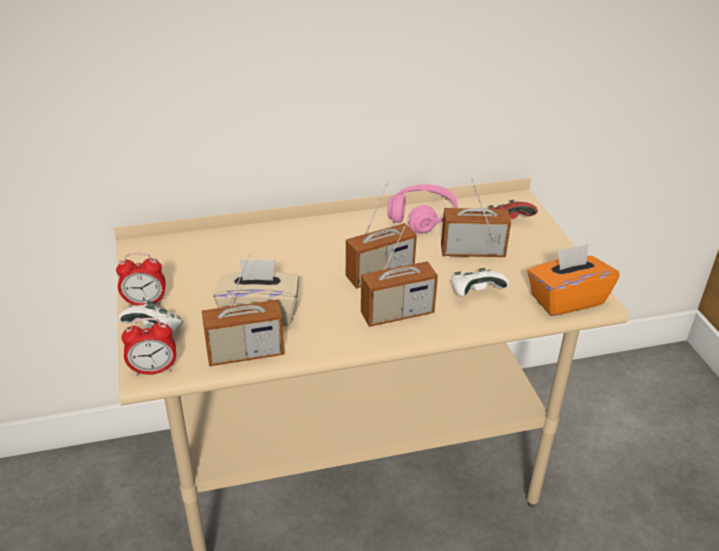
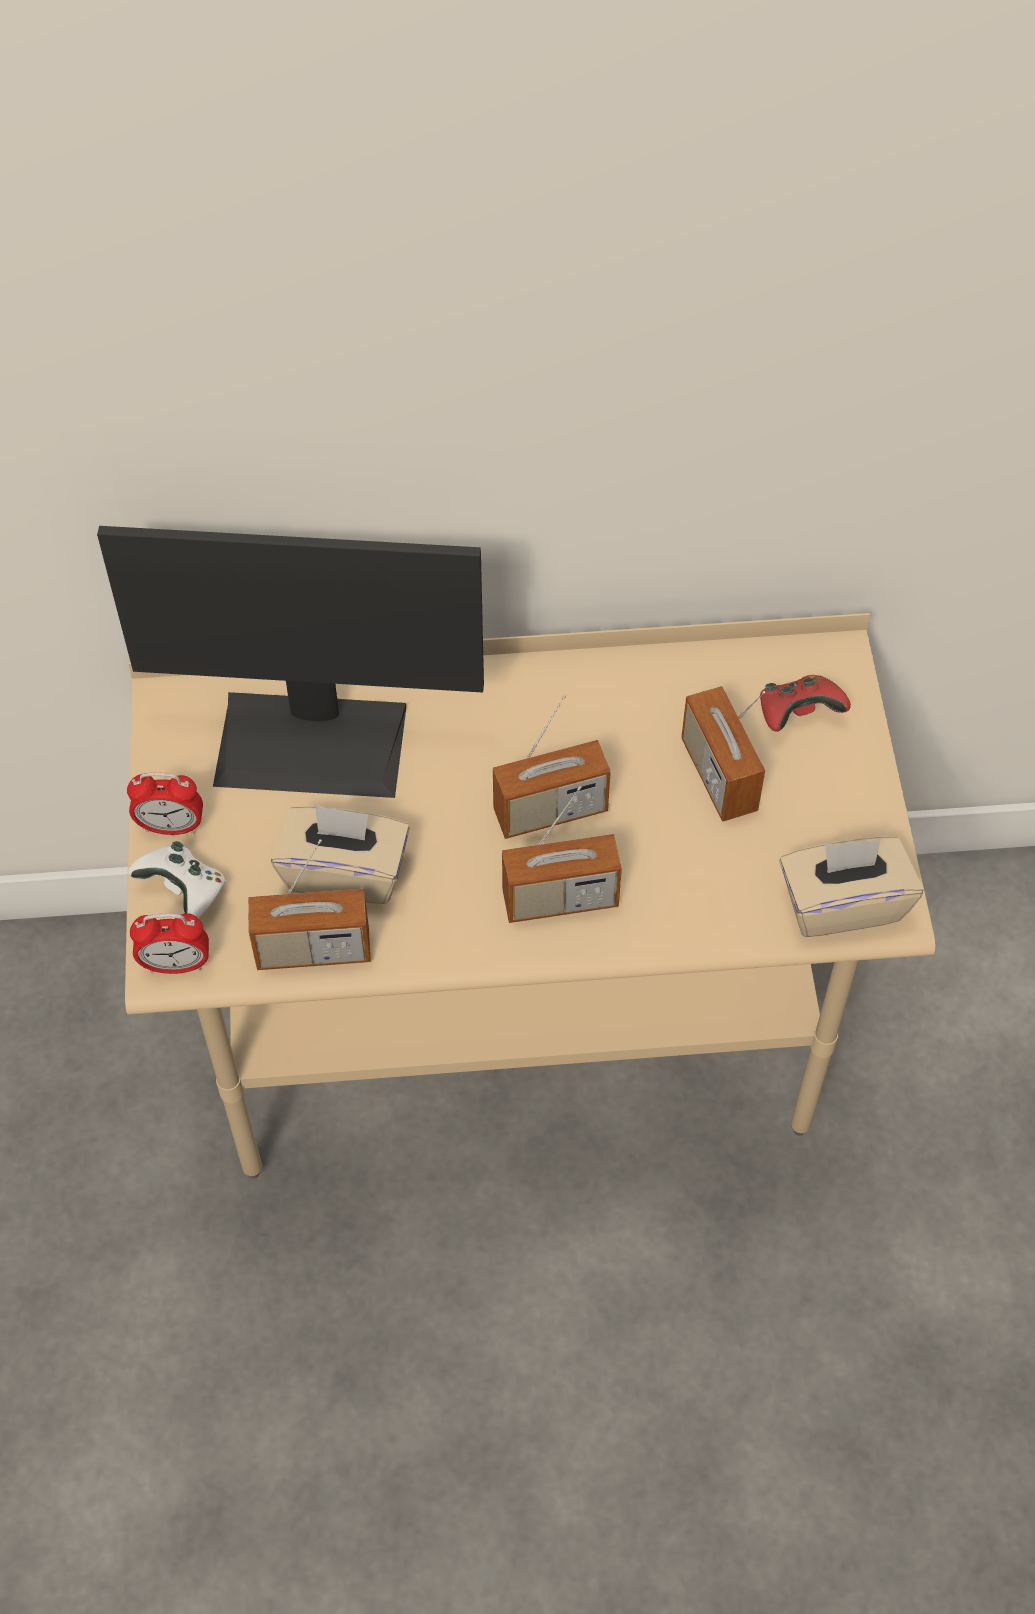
camera: 10 degrees right, 20 degrees up
(230, 257) = (313, 741): none -> monitor
(422, 217) = (653, 681): pink headphones -> none
(472, 251) = (718, 776): radio -> radio turned 120 degrees counterclockwise
(475, 293) = (697, 872): white game controller -> none
(566, 299) = (842, 903): orange tissue box -> beige tissue box

